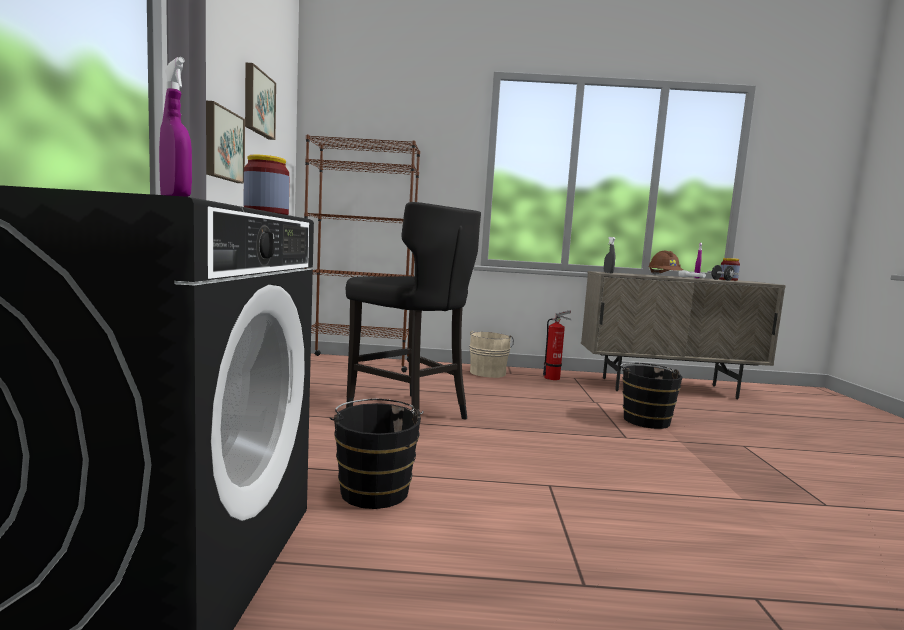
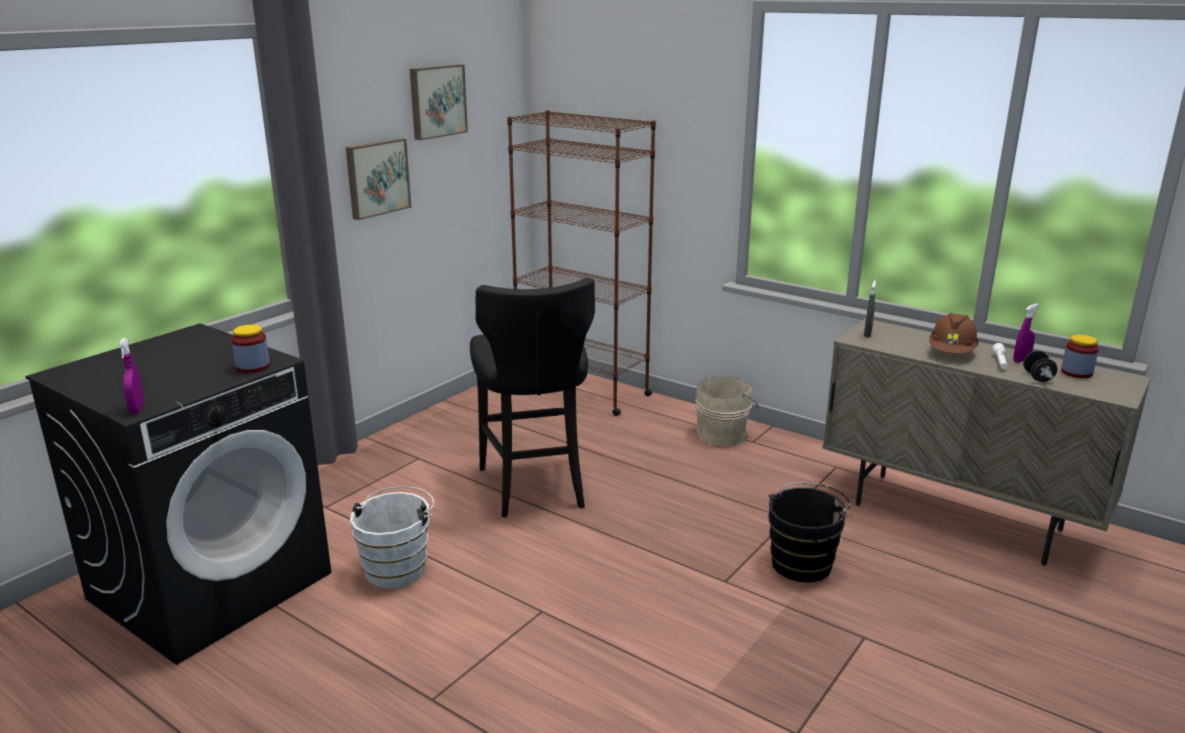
camera: 35 degrees right, 15 degrees up
(374, 488) = (398, 567): black bucket -> white bucket
(554, 378) = (803, 461): fire extinguisher -> none

